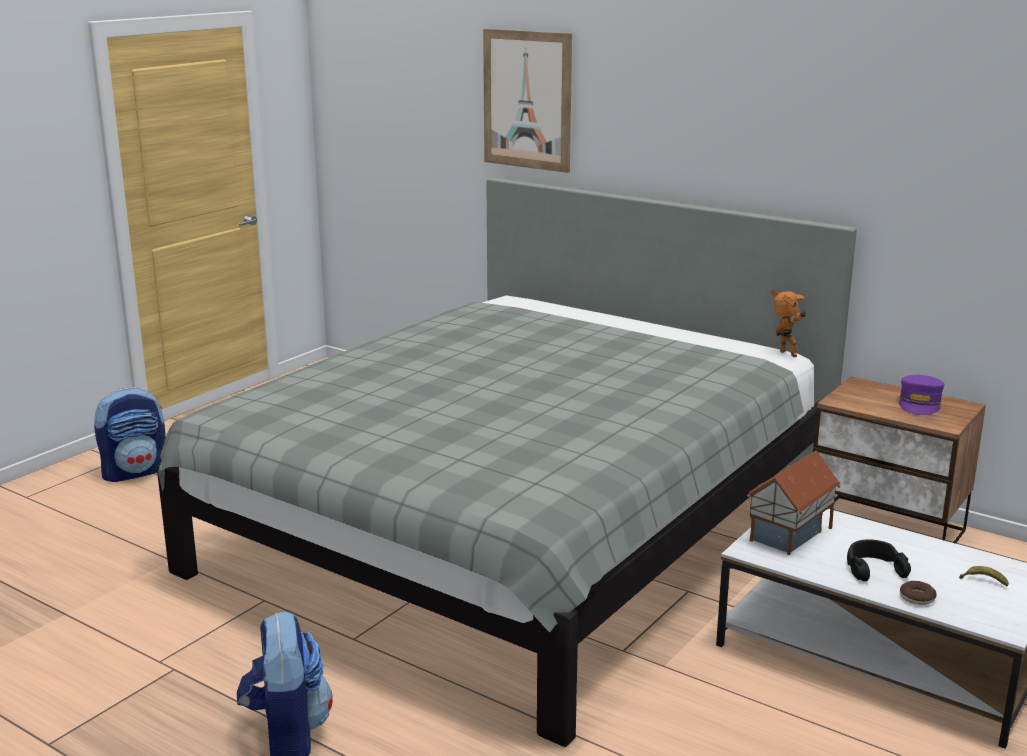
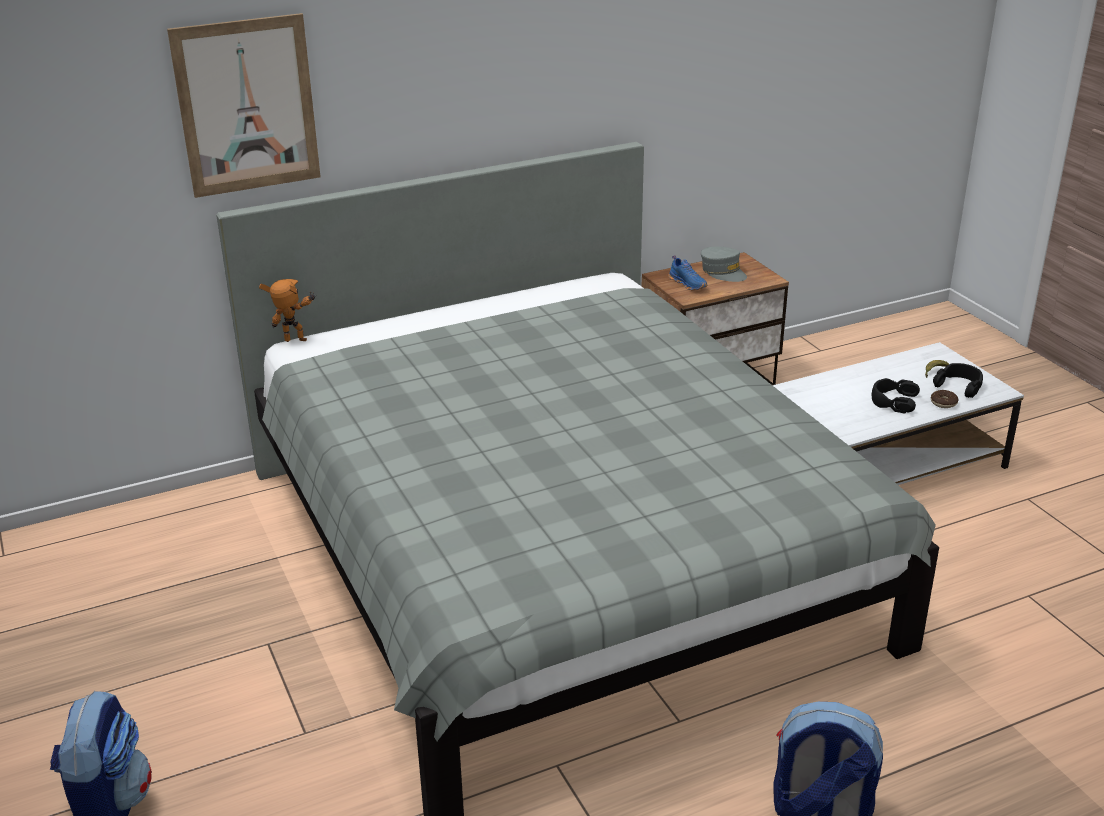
camera: 60 degrees left, 10 degrees up
(786, 354) = (616, 277): toy robot -> toy robot (295, 342)
(791, 535) = (820, 411): toy house -> none
(865, 396) = (688, 284): none -> blue shoe
(920, 404) = (723, 272): purple cap -> grey cap
(974, 601) = (959, 386): none -> black headphones

